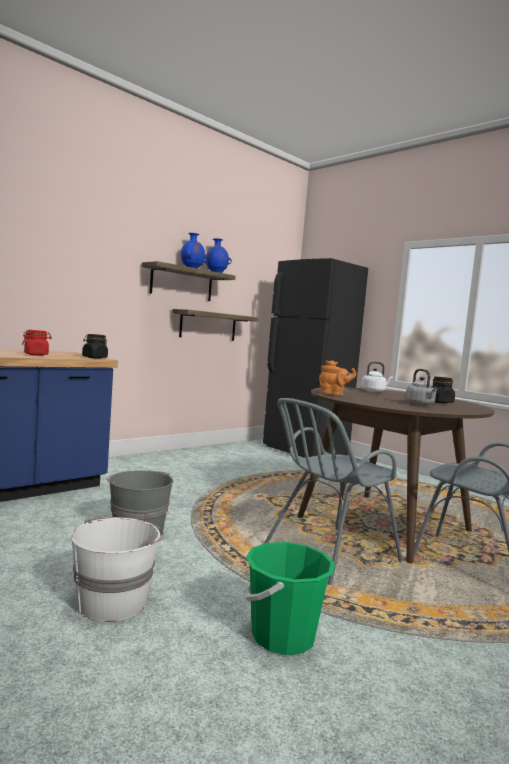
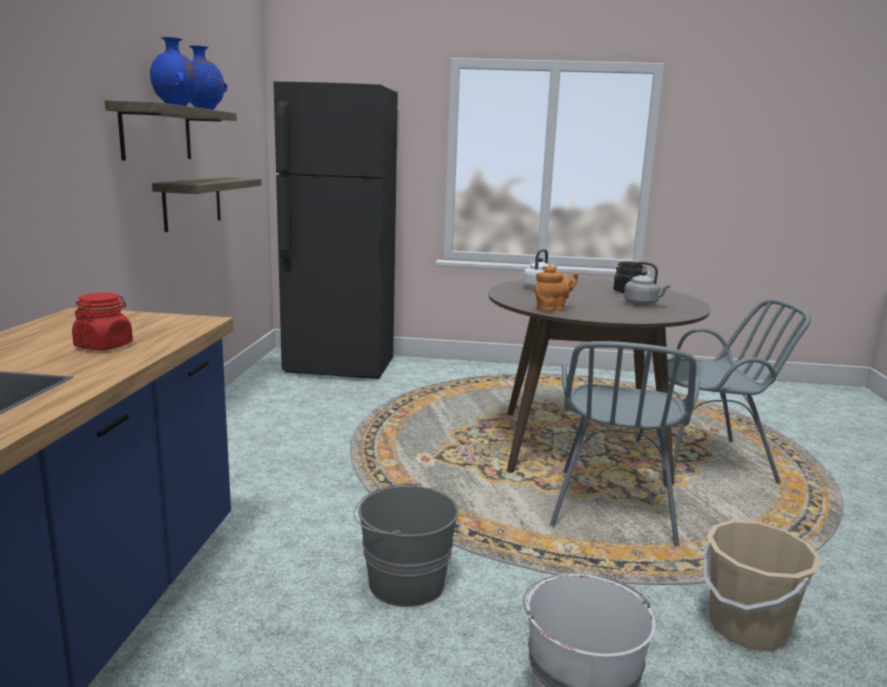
camera: 40 degrees left, 10 degrees up
(94, 358) = (192, 322): black jar -> none
(283, 637) = (747, 628): green bucket -> beige bucket

